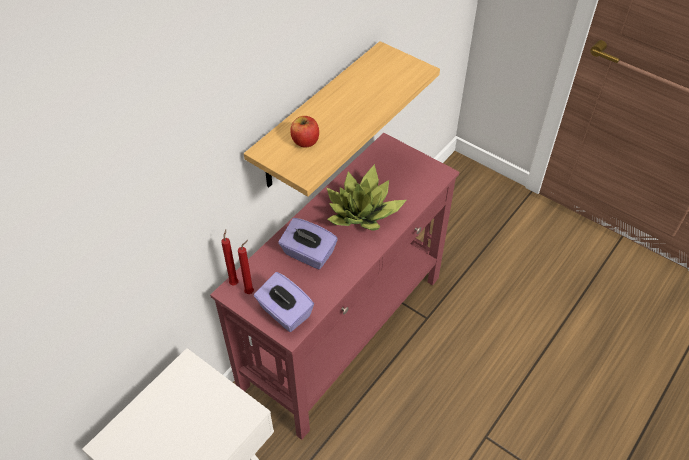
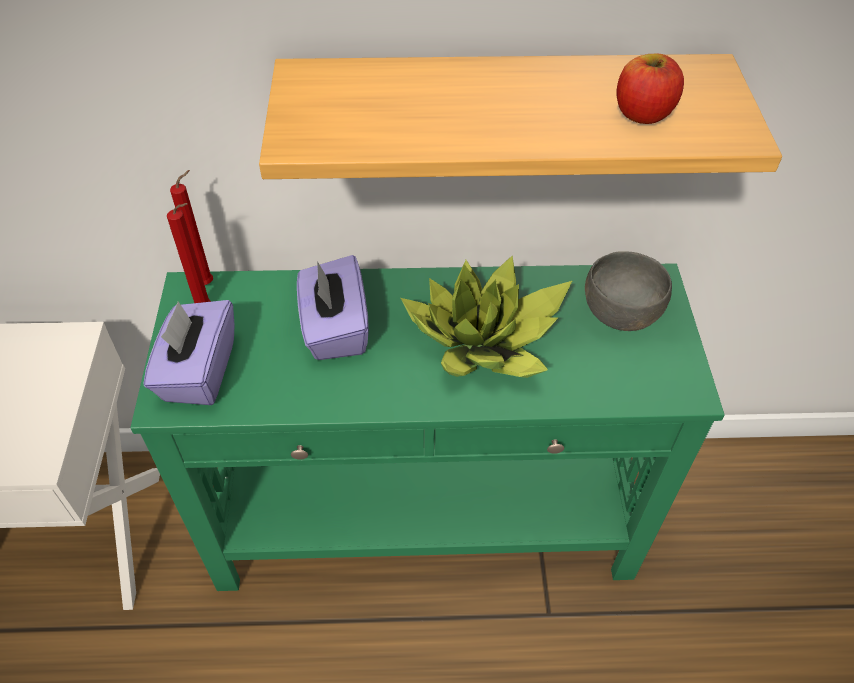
camera: 50 degrees right, 0 degrees up
(305, 141) = (374, 101): apple -> apple (642, 113)
(345, 331) = (427, 519): red console table -> green console table
(389, 164) = (619, 312): none -> grey bowl

